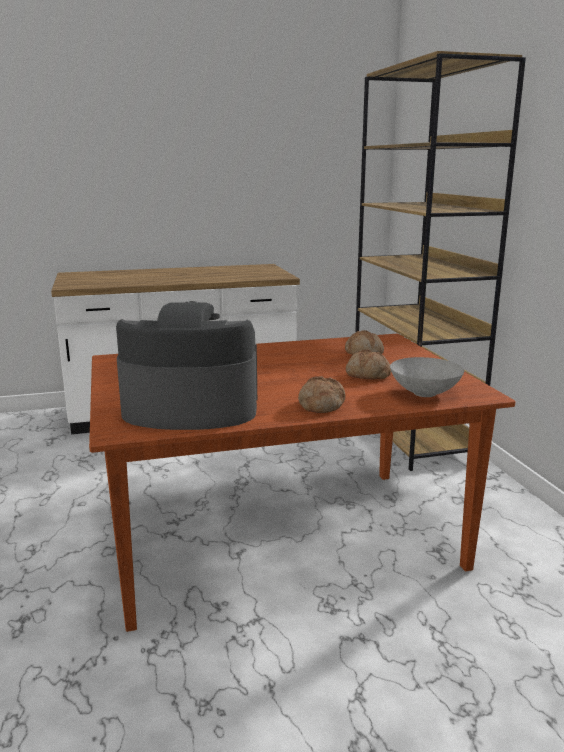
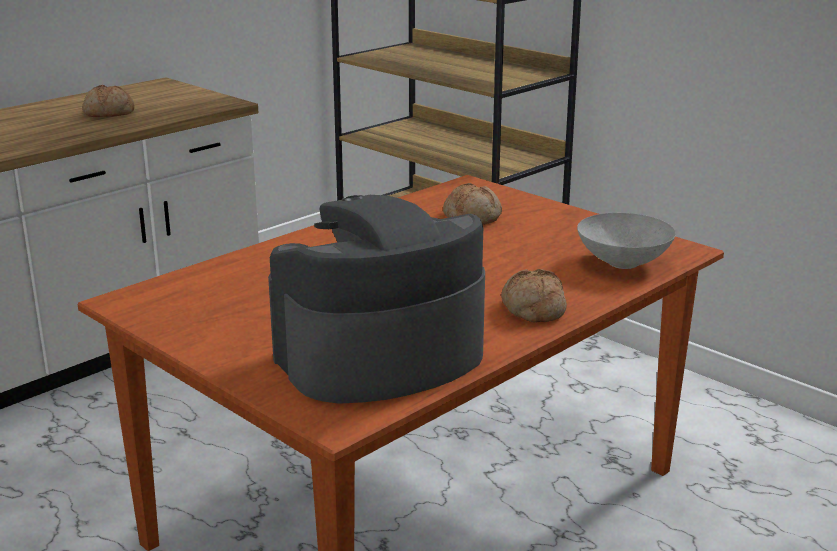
camera: 30 degrees left, 5 degrees up
(367, 375) = (523, 250): bread -> bread (108, 113)

